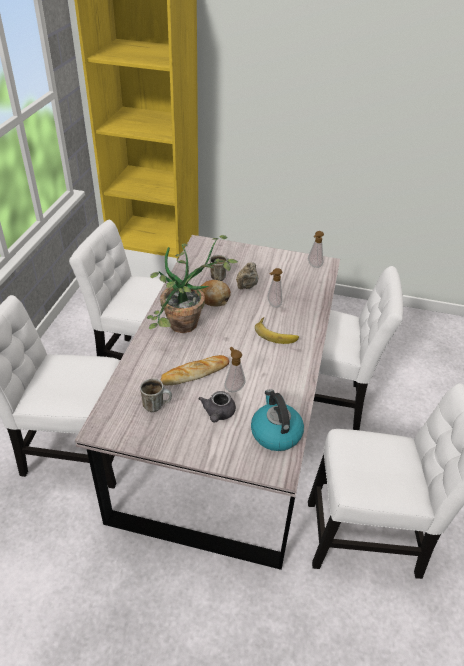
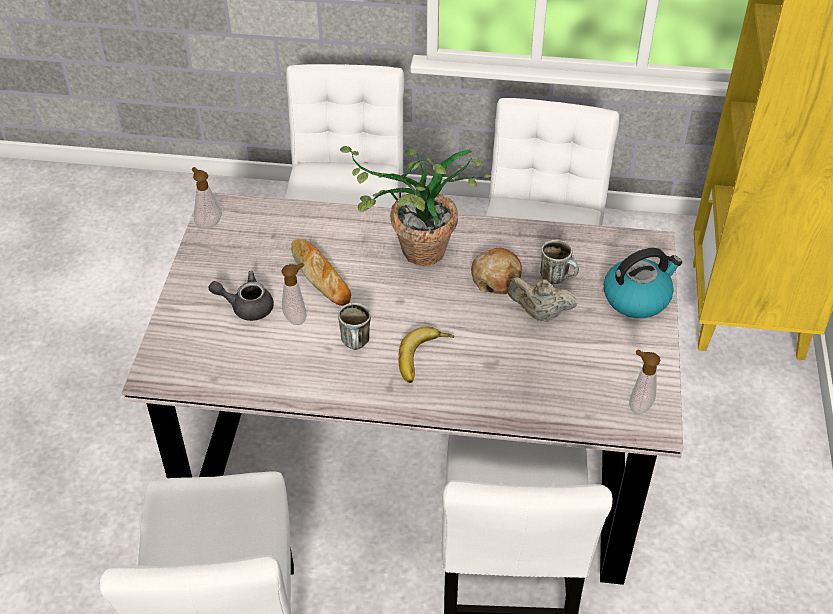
camera: 85 degrees right, 5 degrees up
(157, 405) = (258, 248): mug -> mug (357, 345)
(272, 304) = (498, 351): soap dispenser -> soap dispenser (208, 223)
(275, 433) = (215, 366): kettle -> kettle (637, 298)

